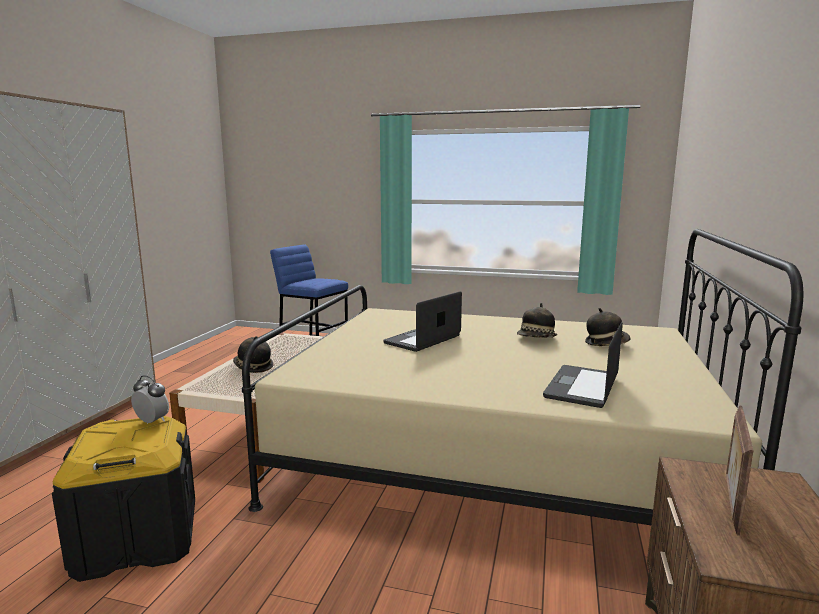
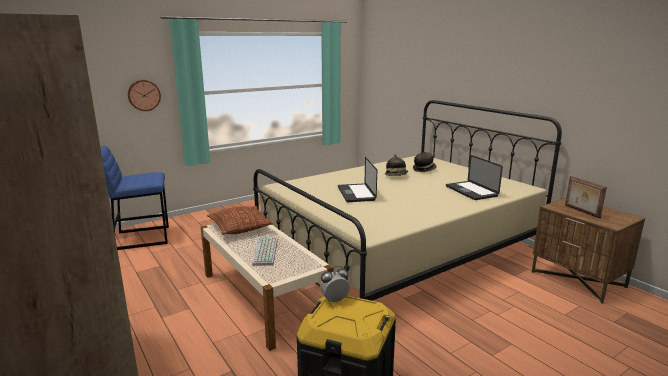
camera: 50 degrees left, 5 degrees up
(253, 368) = (266, 252): hat -> keyboard
(295, 343) = (240, 228): none -> brown pillow
(353, 199) = (144, 95): none -> wall clock

